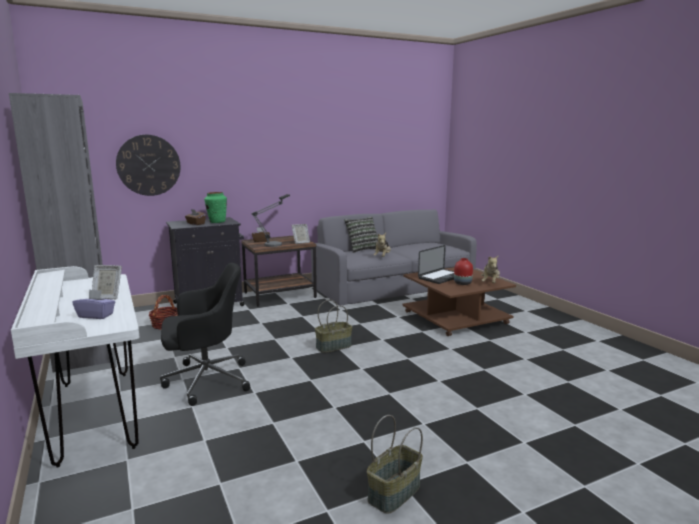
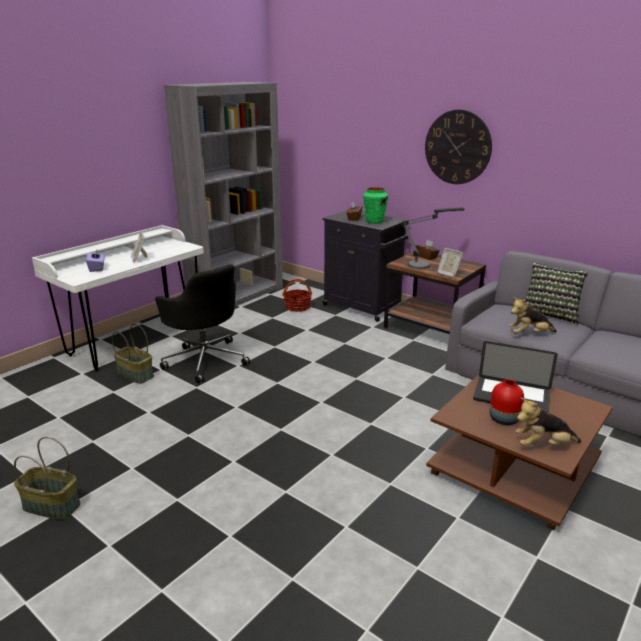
camera: 65 degrees right, 10 degrees up
(148, 165) = (344, 148): wall clock -> wall clock (457, 147)
(333, 346) = (323, 398): basket -> basket (136, 375)

